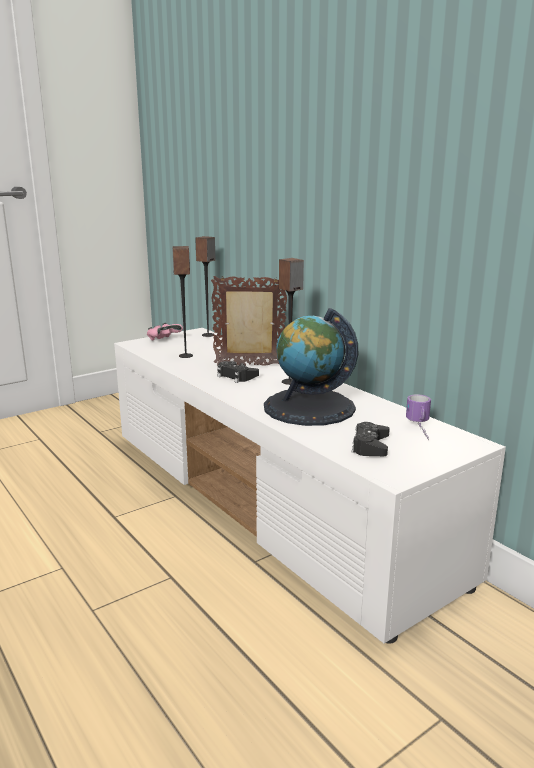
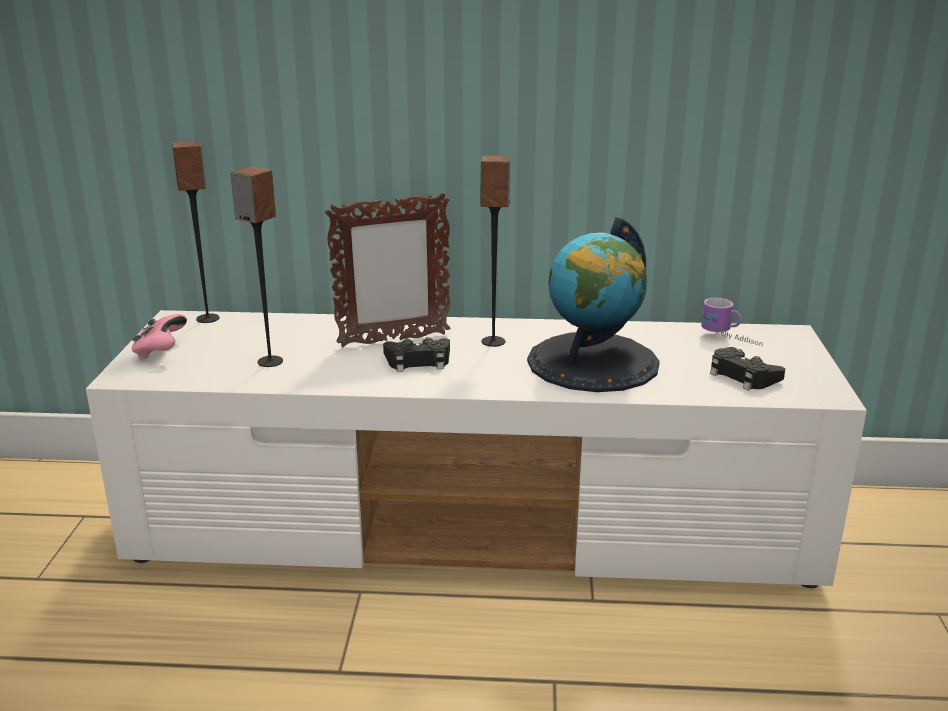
camera: 50 degrees left, 5 degrees up
(250, 365) = (393, 340): picture frame -> picture frame turned 150 degrees counterclockwise

